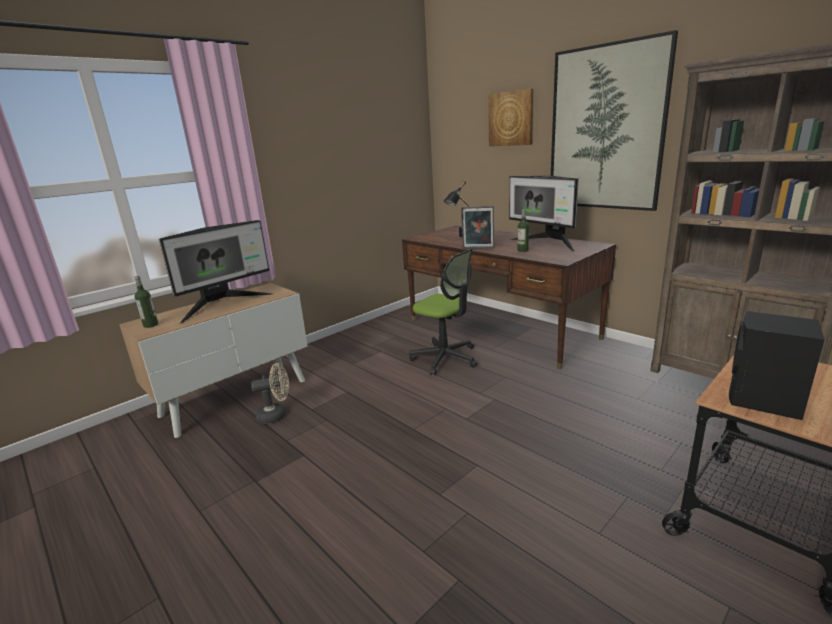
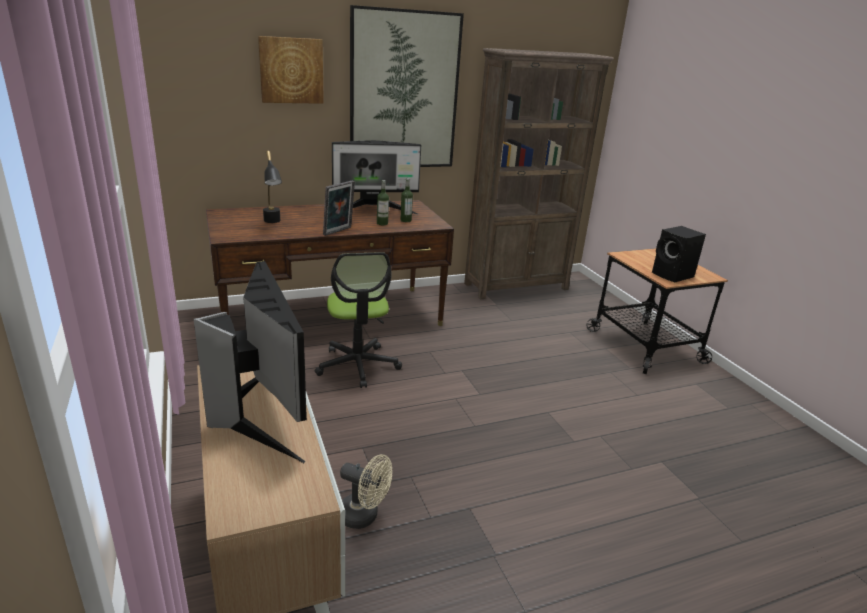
camera: 70 degrees left, 5 degrees up
(150, 325) = (271, 495): bottle -> bottle (406, 220)
(276, 415) = (364, 516): beige fan -> beige fan turned 105 degrees clockwise
(445, 358) = (358, 365): office chair -> office chair turned 105 degrees clockwise

